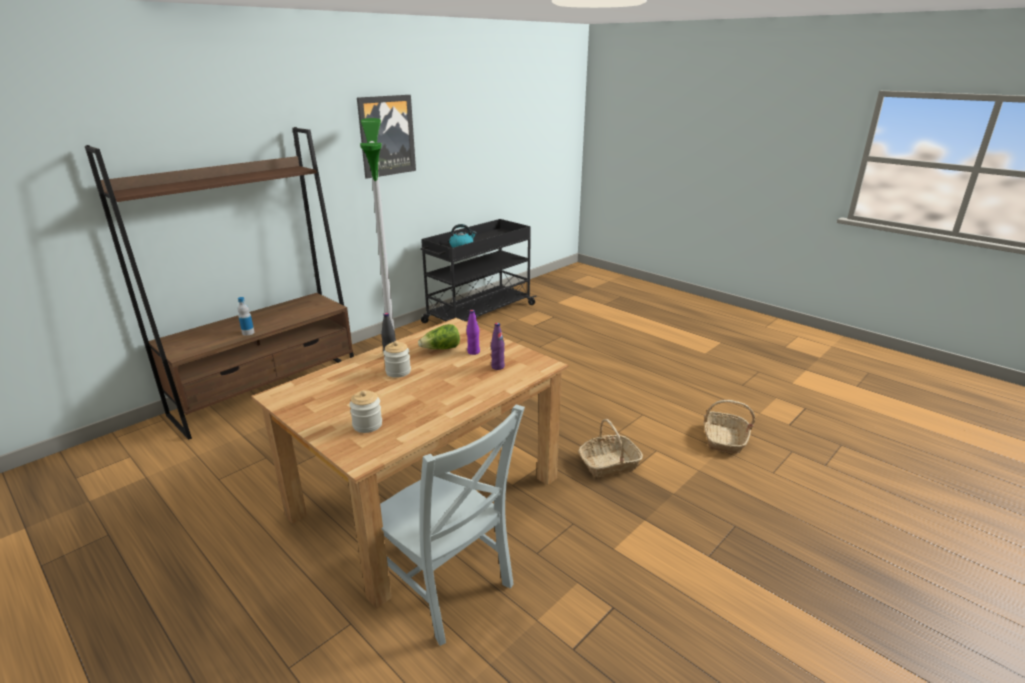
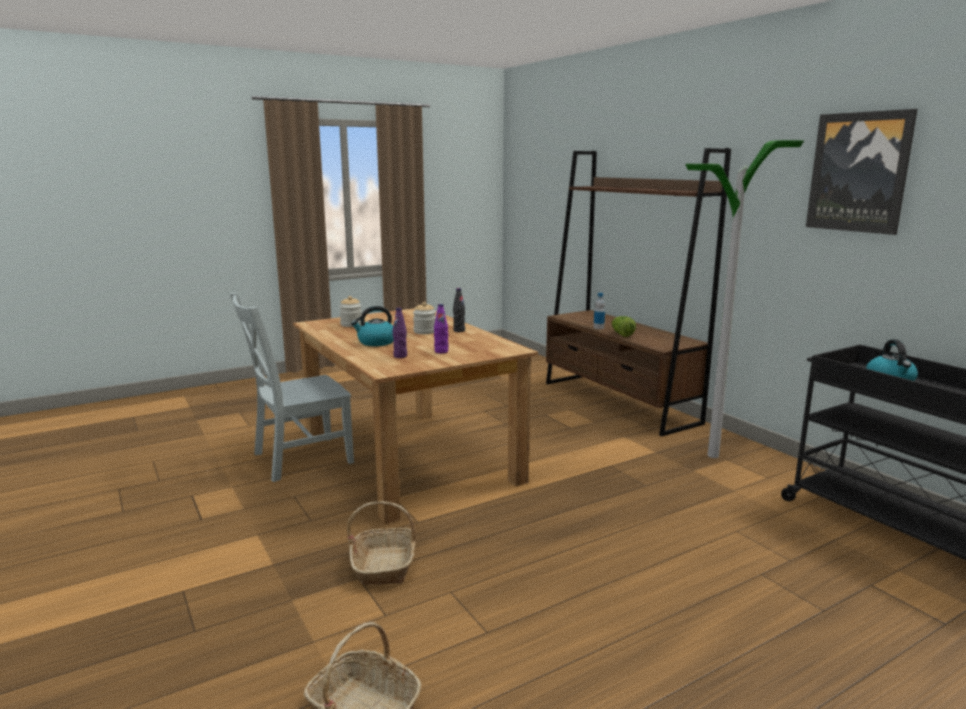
camera: 105 degrees right, 10 degrees down
(441, 349) = (458, 343): lettuce -> lettuce (621, 334)
(451, 389) = (376, 342): none -> kettle

